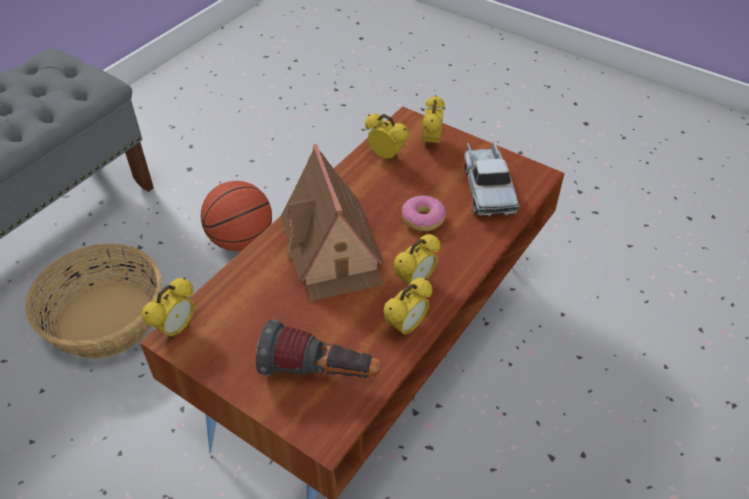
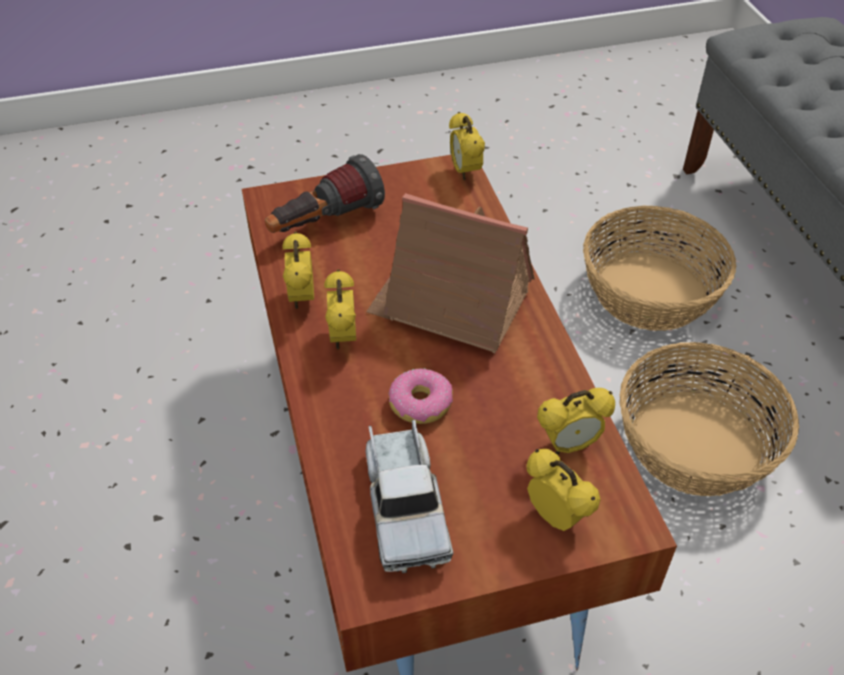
camera: 130 degrees right, 0 degrees up
(241, 240) = (694, 445): basketball -> basket
(487, 188) = (405, 506): toy truck -> toy truck turned 135 degrees counterclockwise

